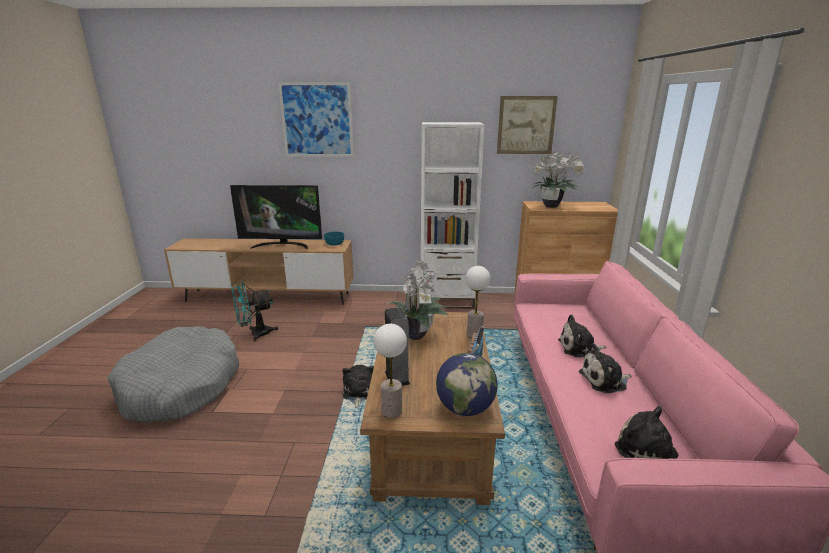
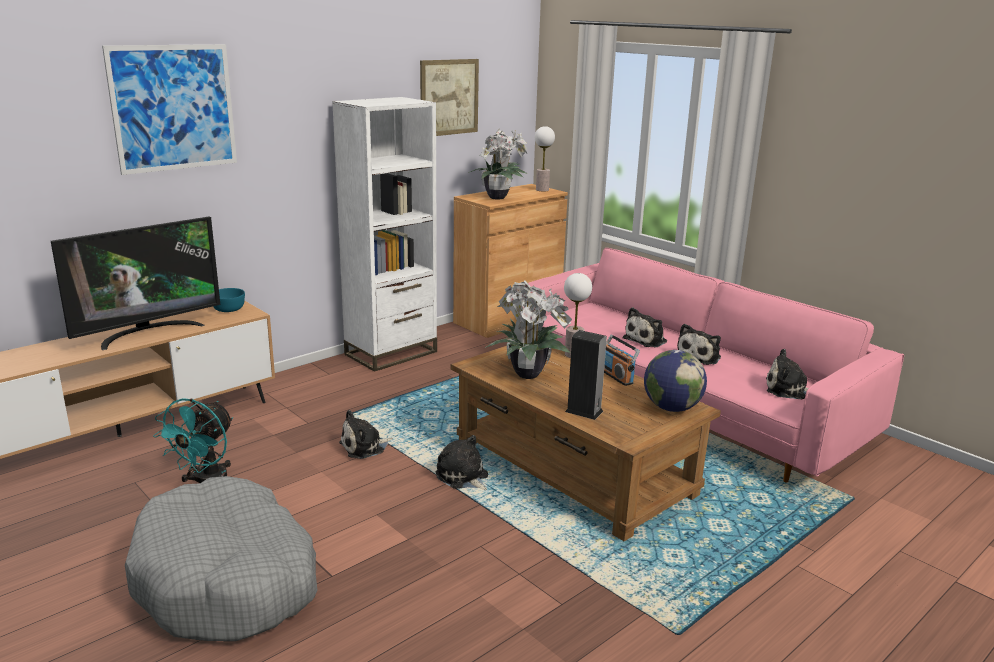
camera: 45 degrees left, 0 degrees up
(344, 348) = (365, 447): none -> plush toy
(392, 411) = (630, 434): table lamp -> table lamp (542, 190)

